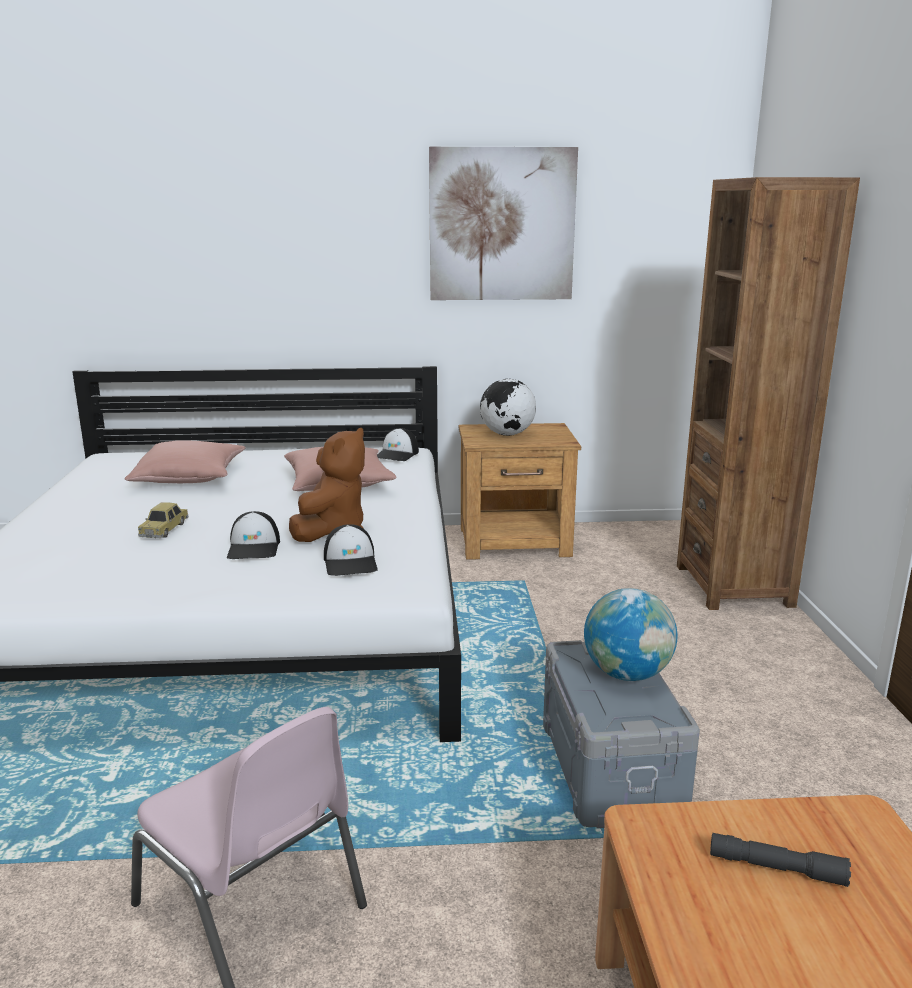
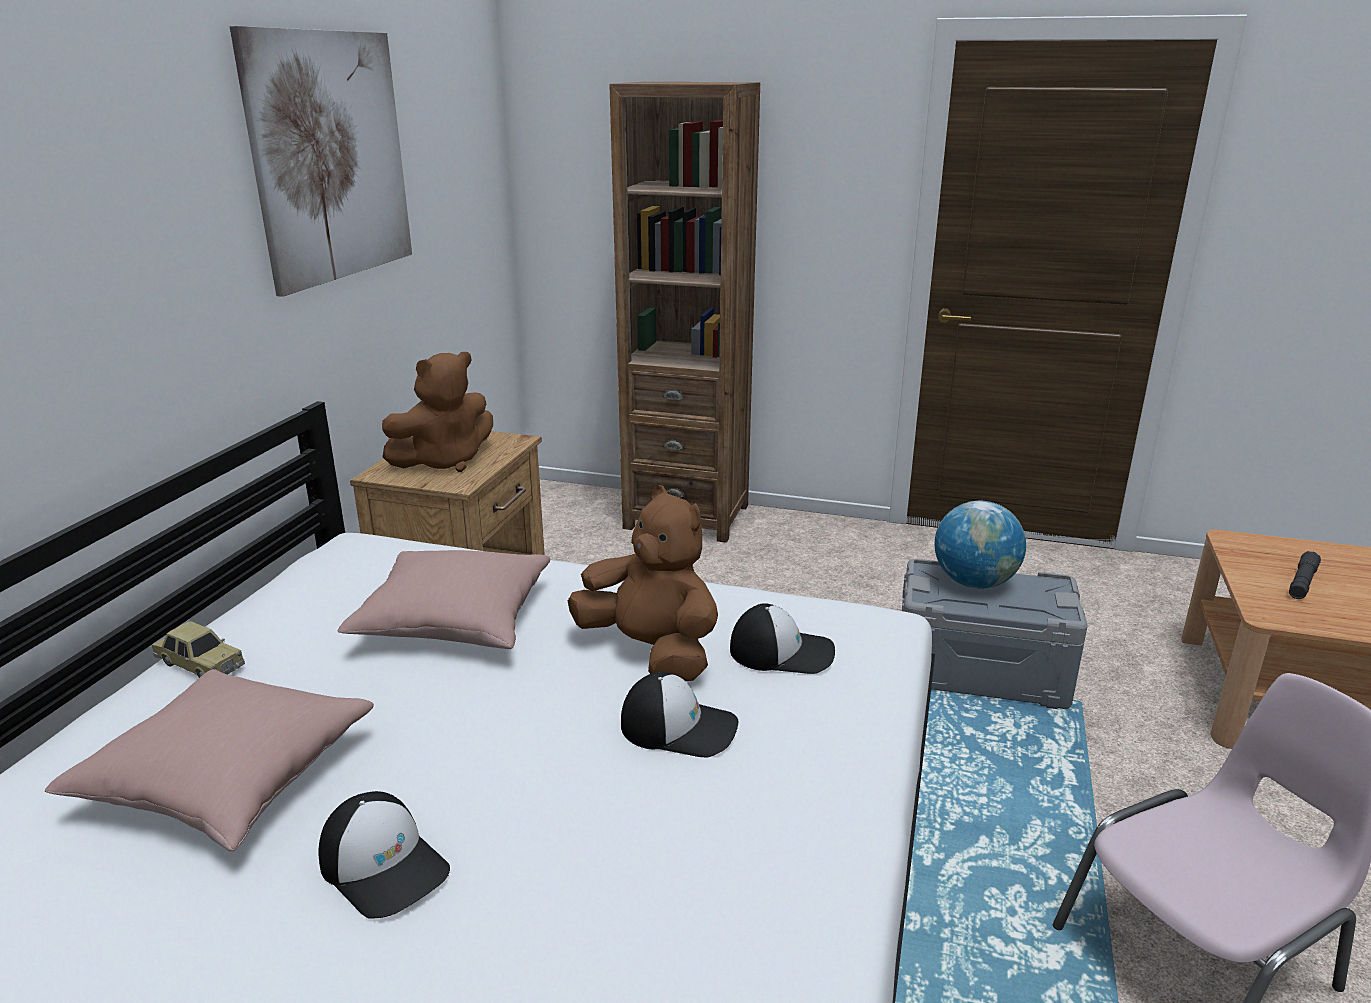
camera: 70 degrees left, 5 degrees up
(164, 529) = (524, 823): toy car -> toy car (200, 664)
(397, 454) = (370, 554): cap -> cap (384, 865)
(507, 434) = (444, 461): globe -> brown plush toy

